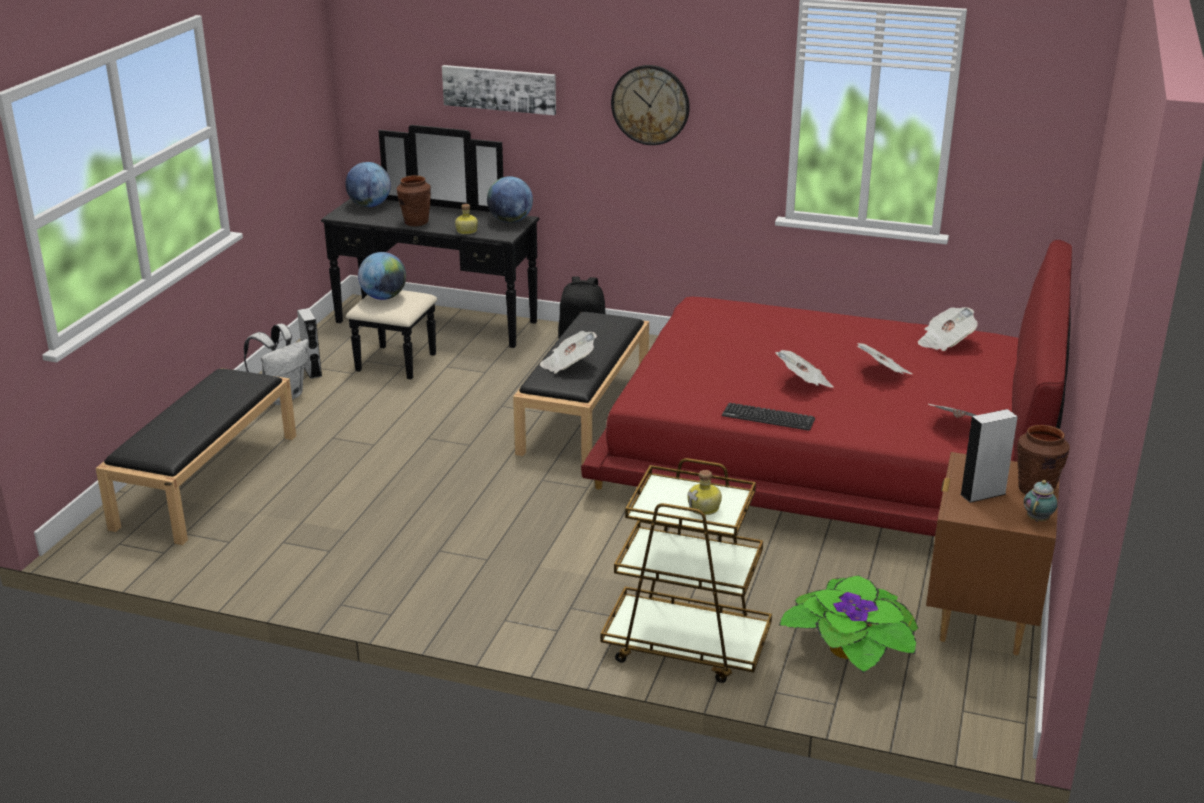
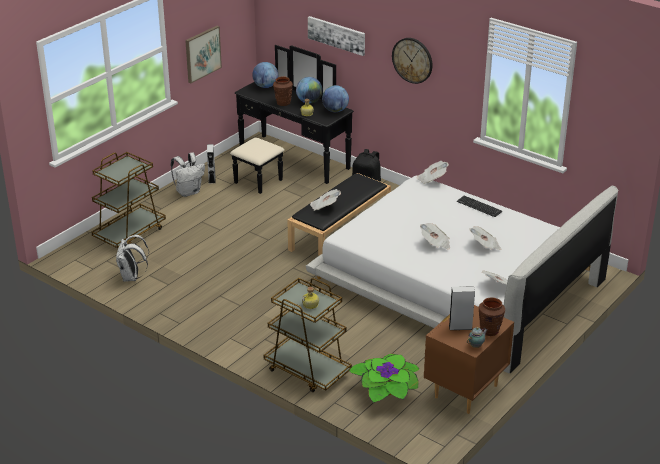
camera: 20 degrees right, 5 degrees up
(207, 479) = (130, 233): black bench -> brown cart
(250, 552) = (132, 277): none -> white backpack
(268, 147) = (202, 53): none -> picture
(383, 297) = (253, 145): globe -> globe (309, 102)
(768, 417) = (401, 260): keyboard -> keyboard (479, 206)
(829, 450) = (458, 282): red bed -> white bed
(945, 342) = (537, 233): newspaper -> newspaper (431, 179)

